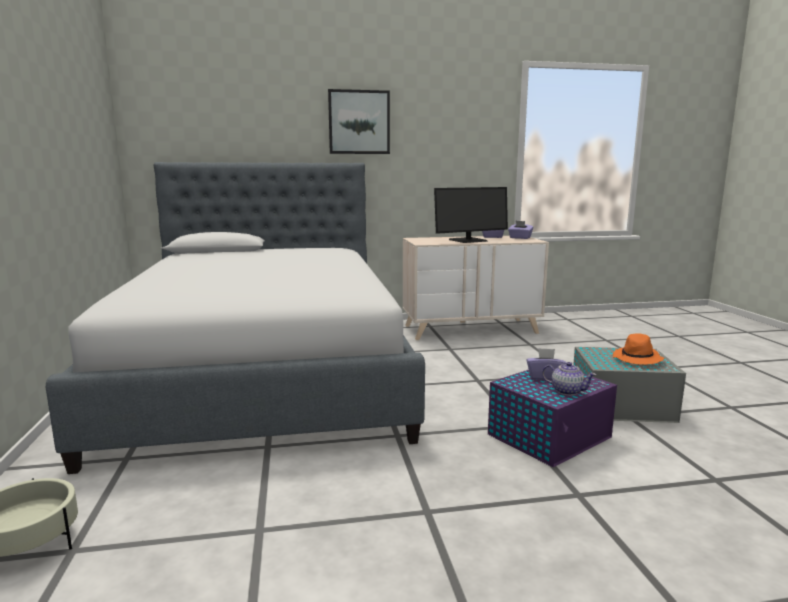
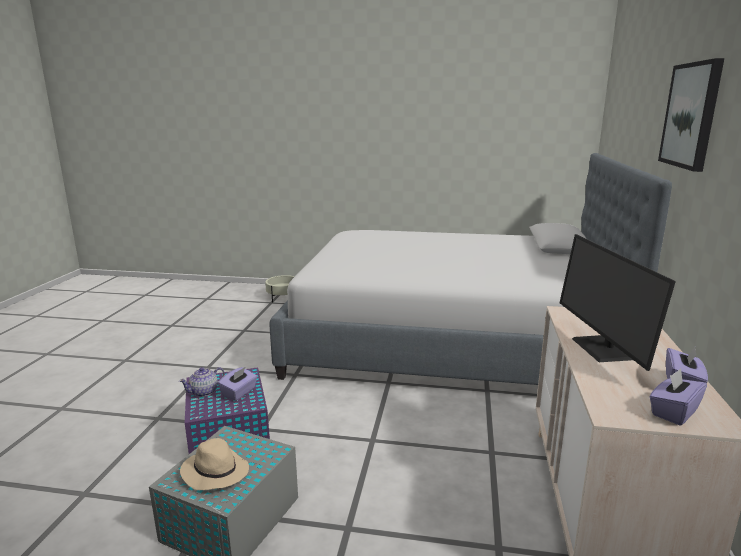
camera: 110 degrees right, 5 degrees up
(637, 359) = (214, 472): orange hat -> beige hat

